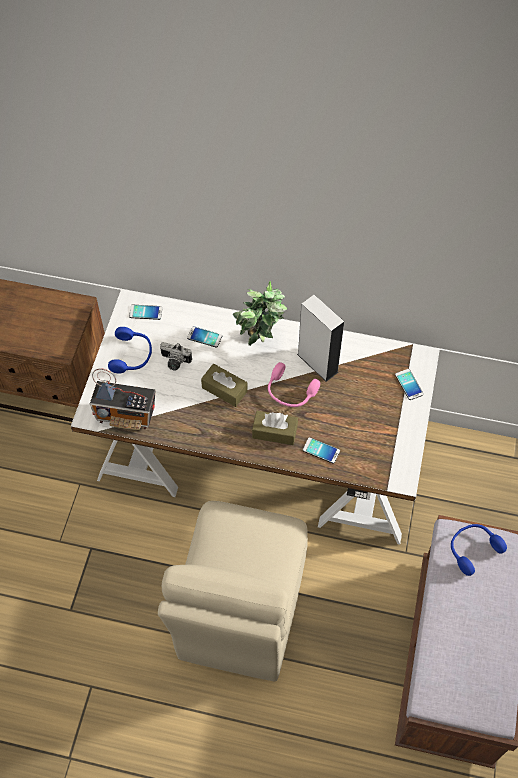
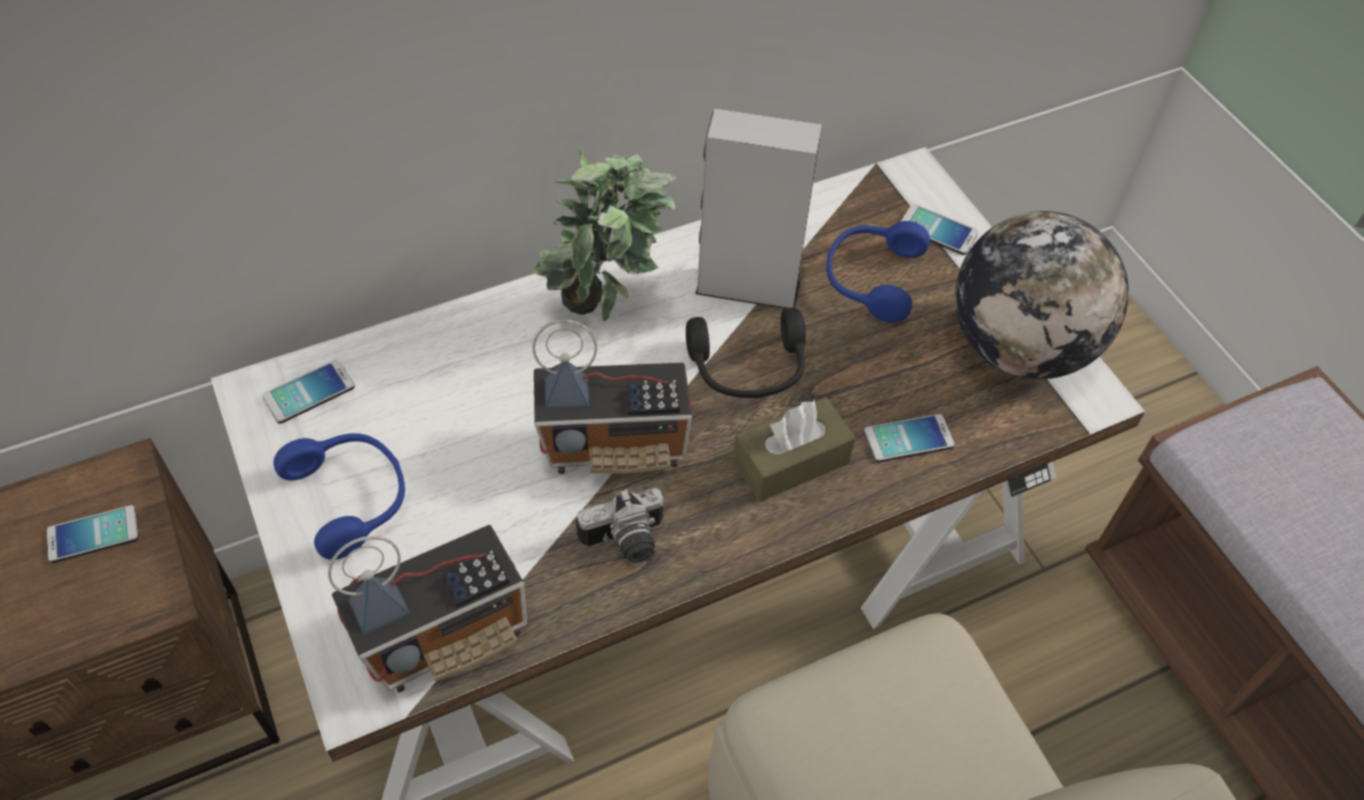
camera: 40 degrees left, 5 degrees down
(174, 362) = (460, 454): camera -> camera (626, 543)
(204, 337) = (483, 367): phone -> phone (93, 535)
(224, 389) = (616, 443): brown tissue box -> radio
(290, 392) = (748, 369): pink headphones -> black headphones
(393, 445) = (1019, 347): none -> globe
(472, 549) = (1270, 453): blue headphones -> blue headphones (870, 278)

